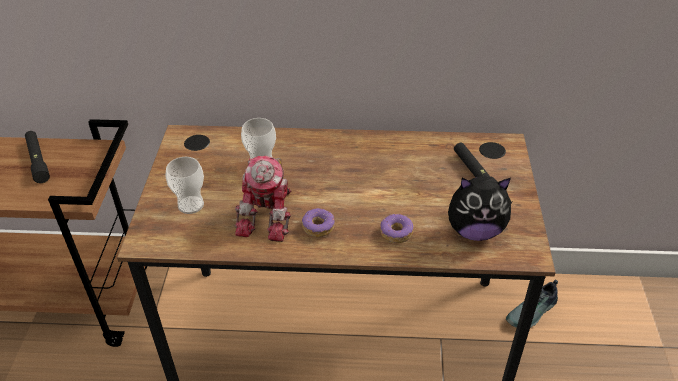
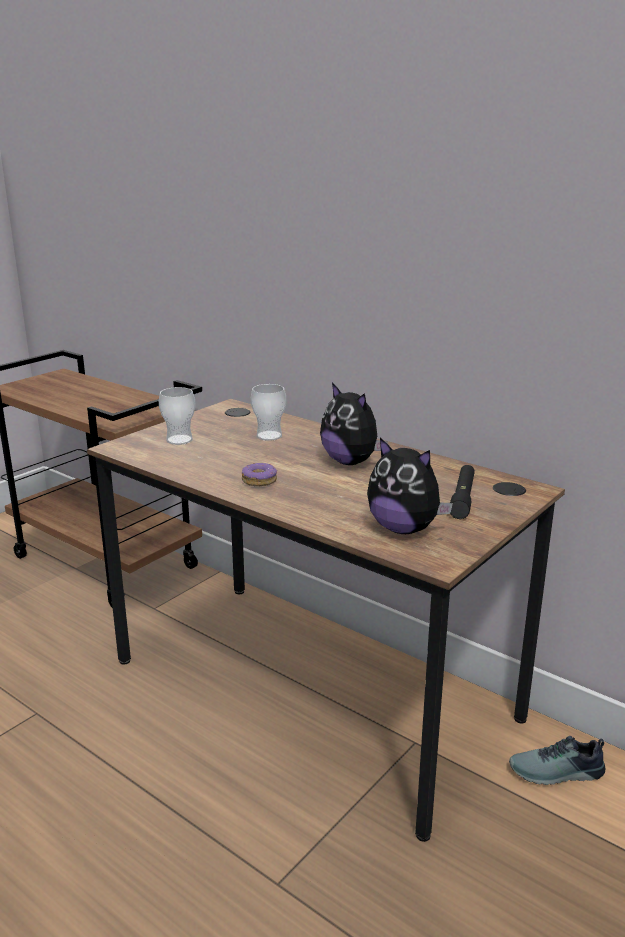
camera: 35 degrees right, 20 degrees down
(38, 161) = (120, 399): black flashlight -> none
(269, 215) = (230, 462): toy robot -> none
(360, 169) = (351, 462): none -> plush toy
(396, 233) = (322, 505): donut -> none

